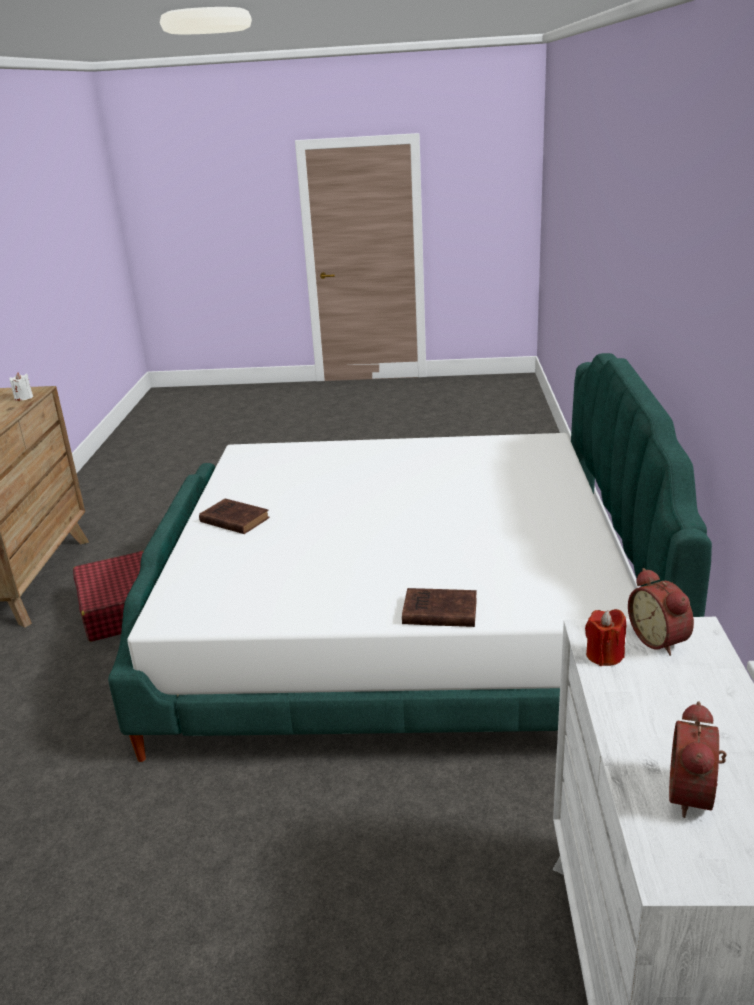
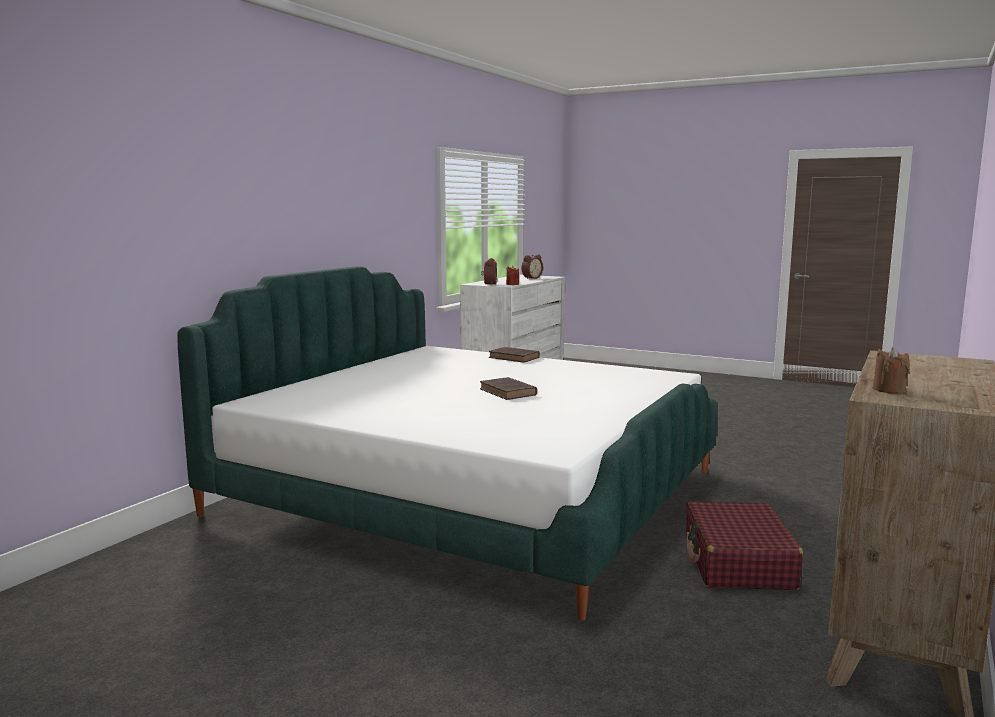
camera: 155 degrees left, 15 degrees down
(23, 398) = (888, 390): white candle -> brown candle
(233, 520) = (607, 404): brown book -> brown book (508, 392)

